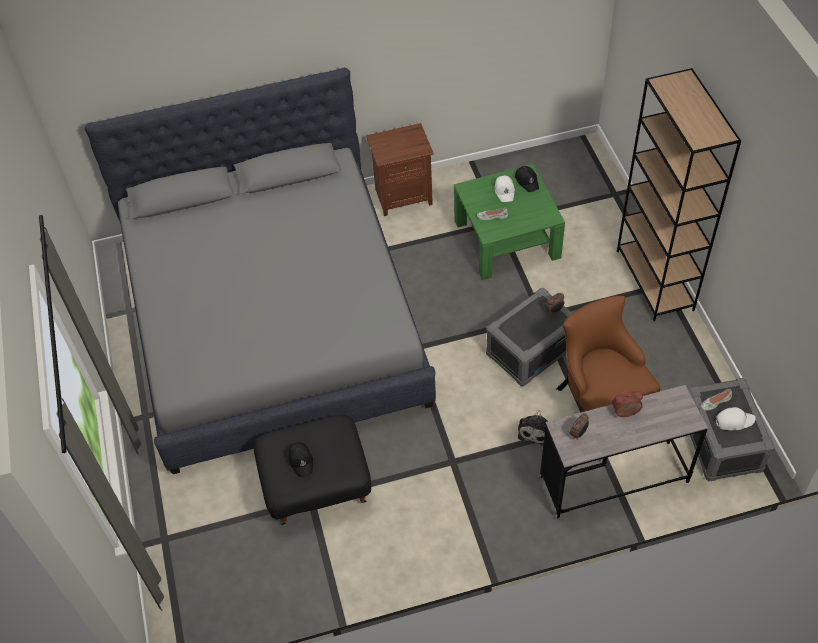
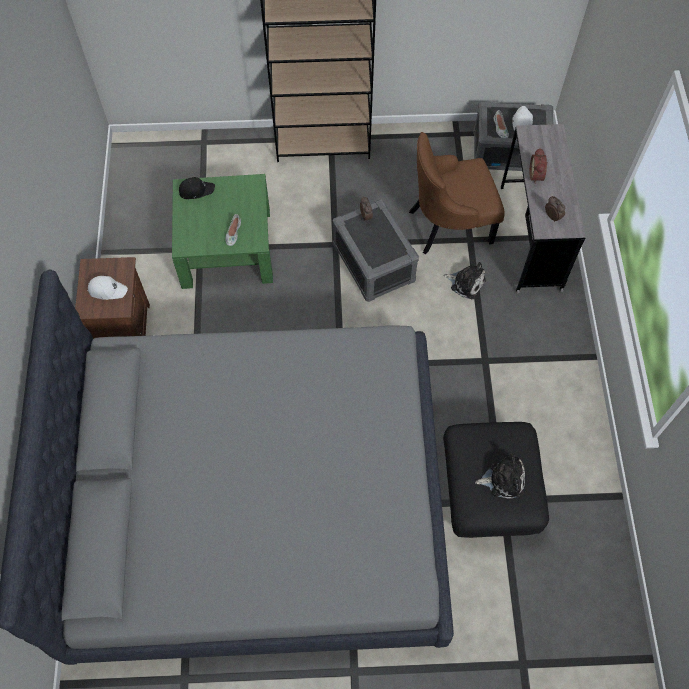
camera: 80 degrees left, 10 degrees up
(301, 460) = (503, 479): black cap -> plush toy
(505, 191) = (202, 213): white cap -> white cap (107, 290)

